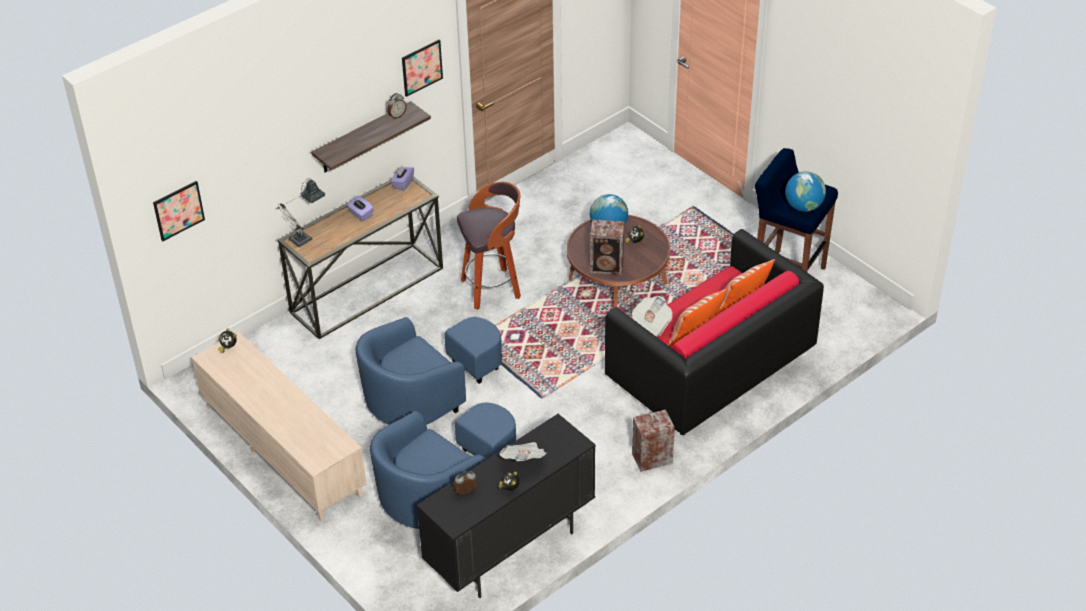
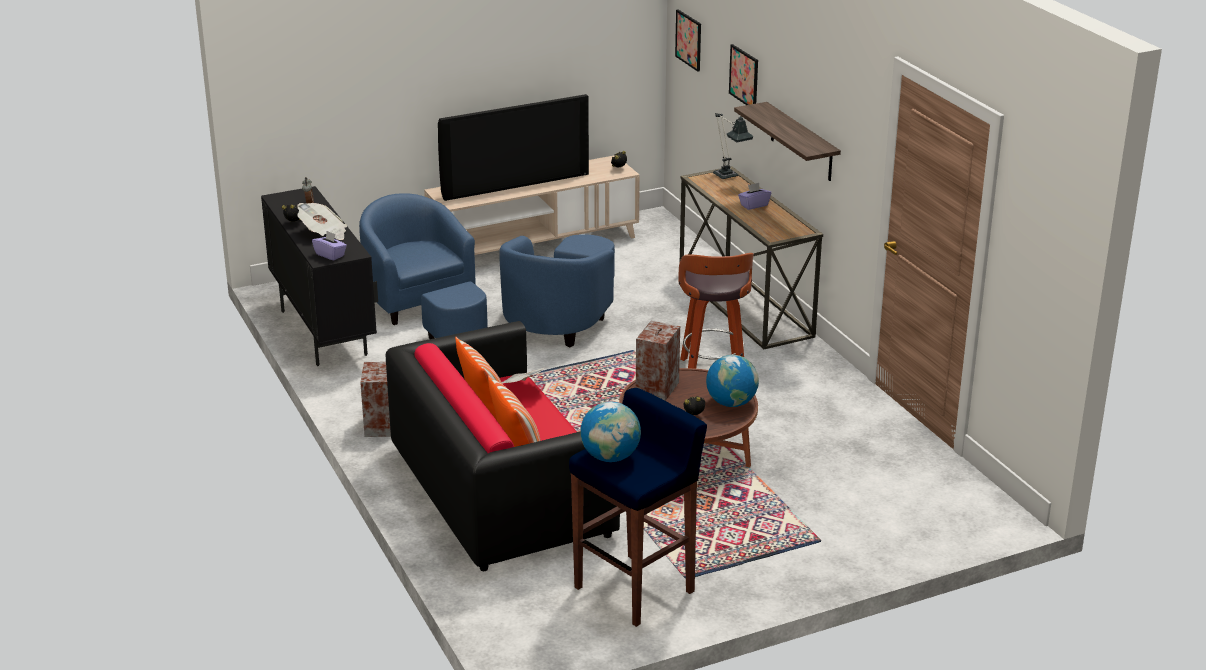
camera: 105 degrees right, 15 degrees down
(282, 412) = (515, 183): none -> television
(397, 116) = (813, 141): alarm clock -> none
(403, 183) = (799, 229): purple tissue box -> purple tissue box (330, 255)
(421, 67) = (854, 119): picture -> picture (744, 76)
(426, 396) = (561, 317): blue armchair -> blue armchair turned 135 degrees counterclockwise

